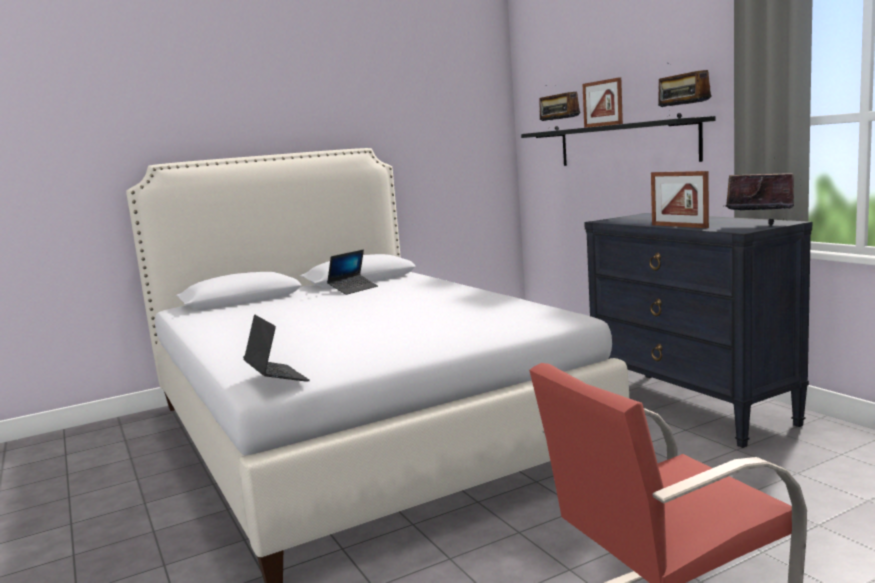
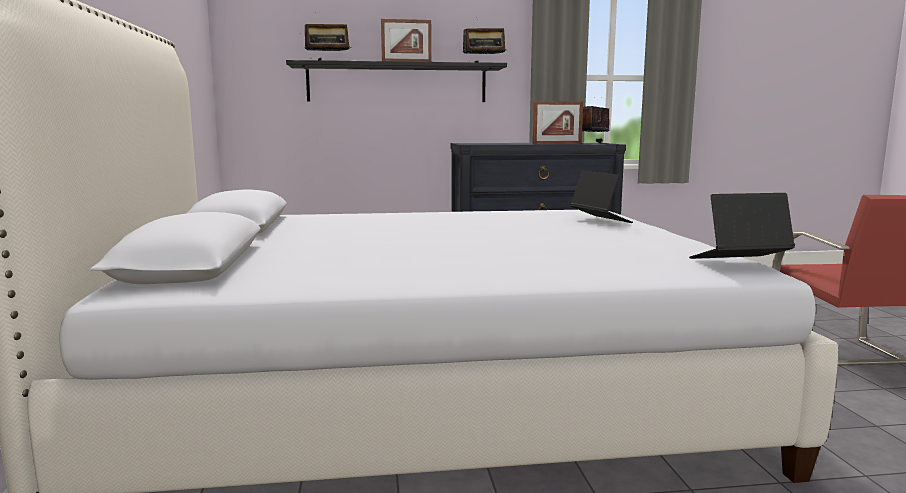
camera: 70 degrees left, 0 degrees up
(353, 289) = (299, 229): laptop -> laptop (600, 220)

